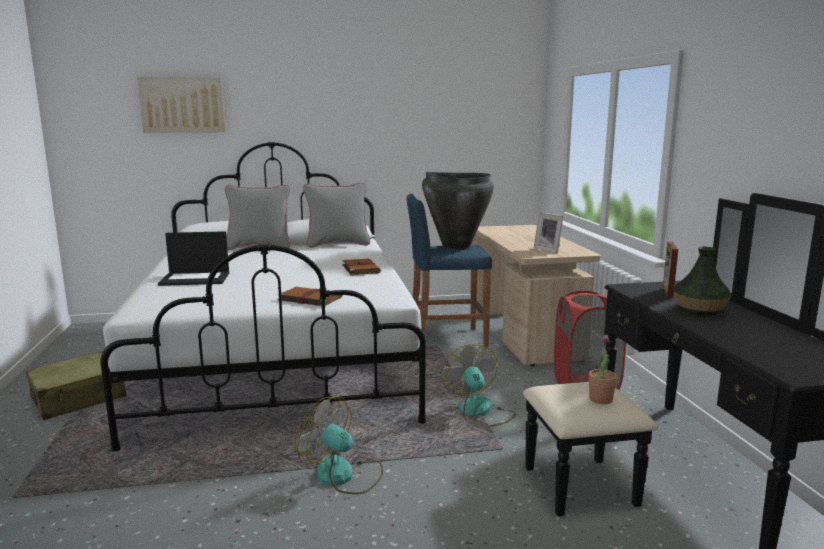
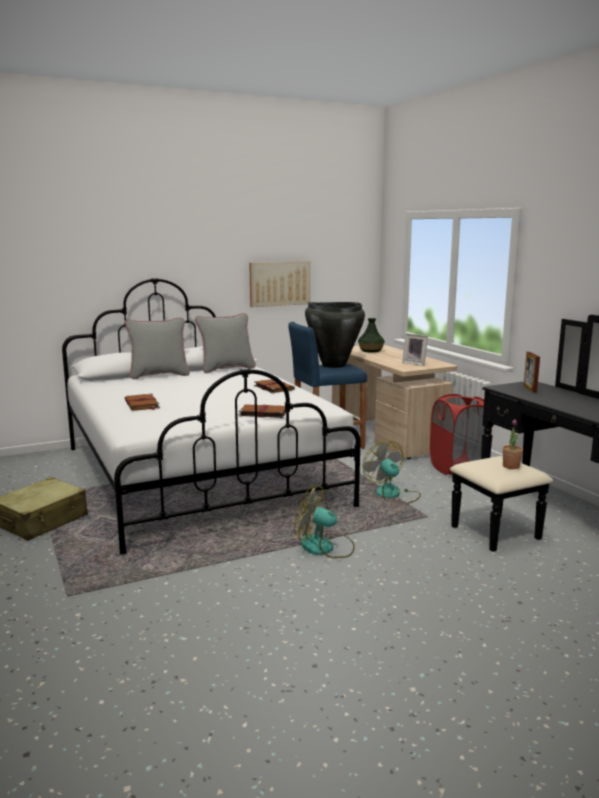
camera: 15 degrees left, 0 degrees up
(183, 105) = (71, 245): picture -> picture (279, 283)
(196, 278) = (142, 404): laptop -> brown book
(700, 310) = (561, 399): vase -> vase (371, 350)

